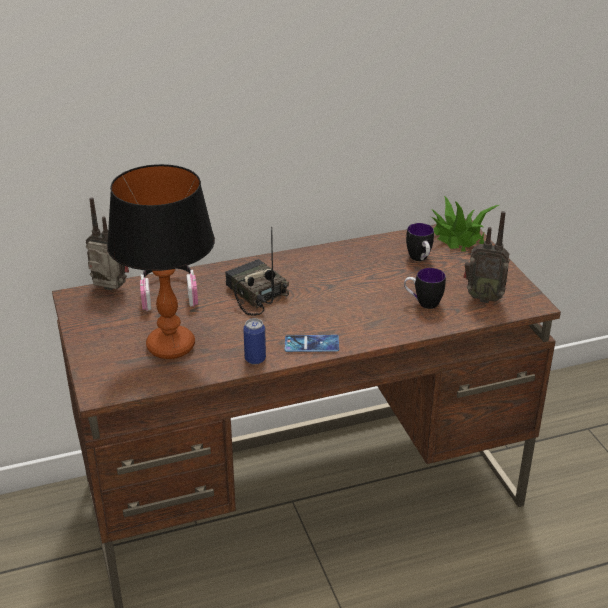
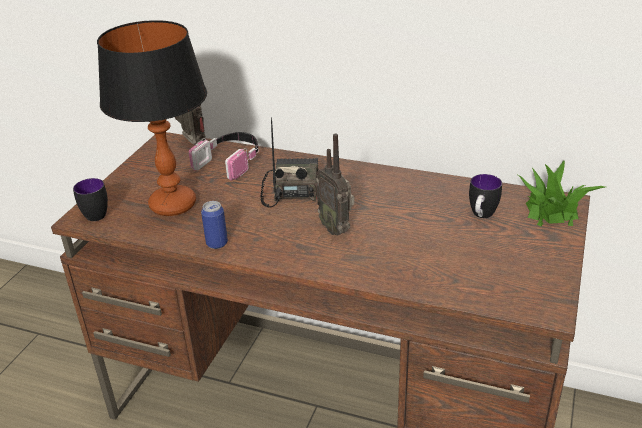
camera: 40 degrees right, 0 degrees up
(311, 344) = (278, 251): phone -> none
(423, 303) = (428, 259): mug -> mug (93, 213)
(483, 297) = (499, 280): radio -> radio (336, 228)

